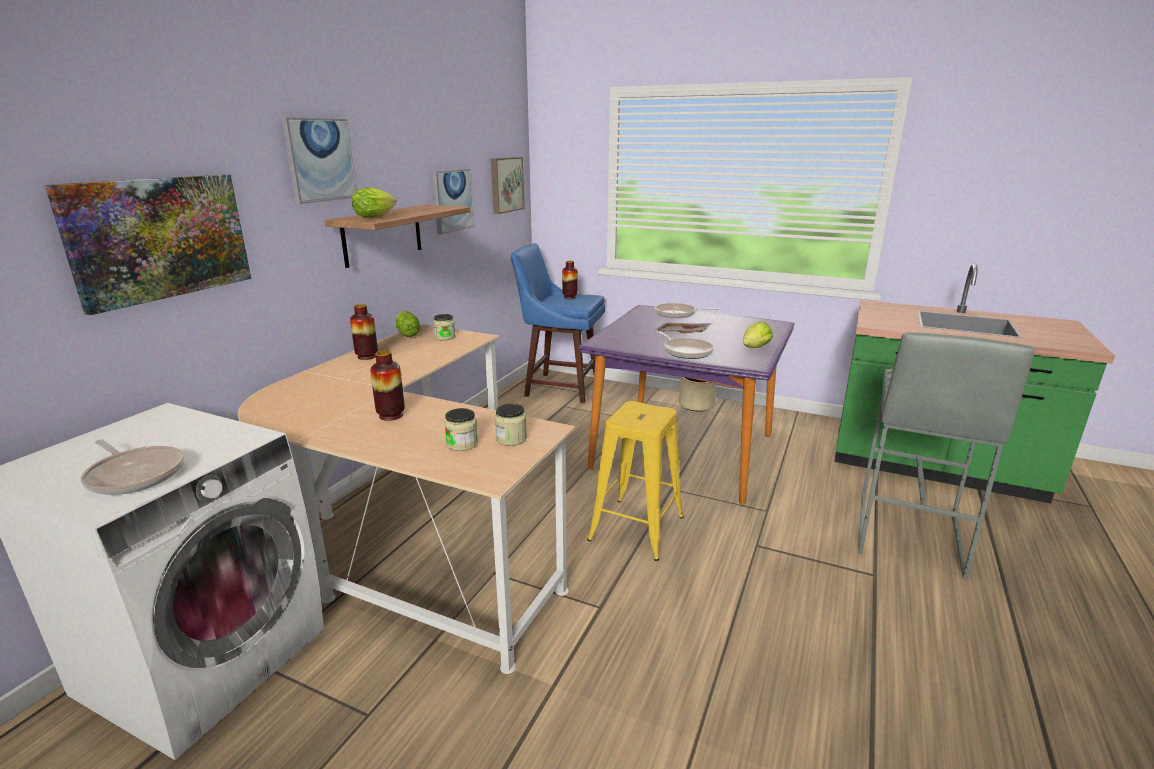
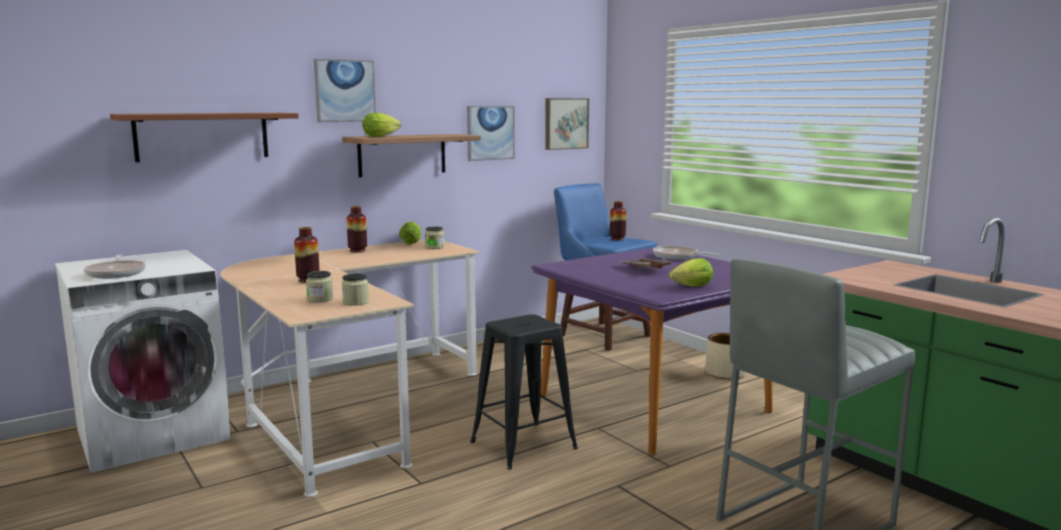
camera: 30 degrees right, 10 degrees down
(159, 238) = (202, 136): picture -> brown shelf
(636, 528) = (523, 445): yellow stool -> black stool
(686, 351) = (616, 280): frying pan -> none

